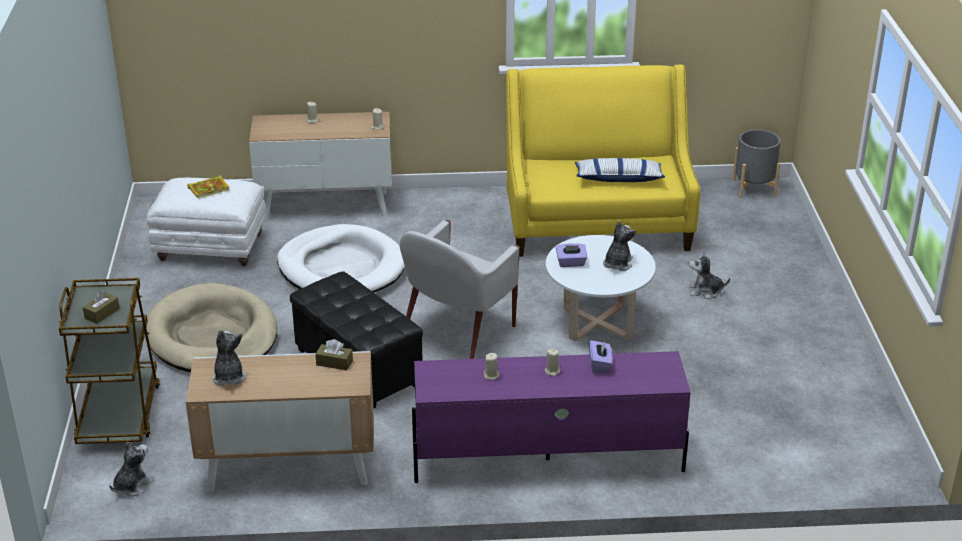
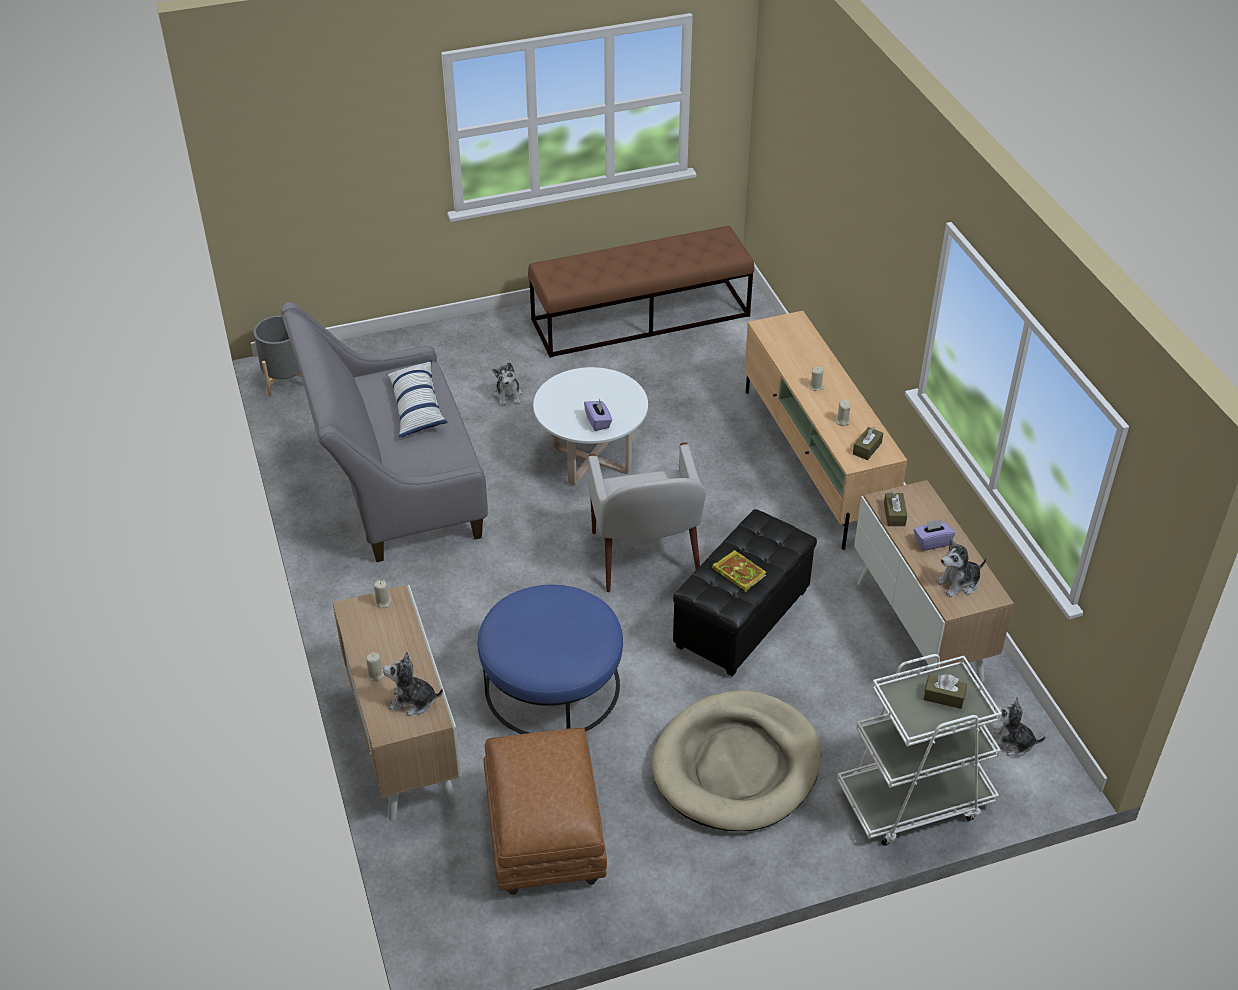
camera: 105 degrees left, 10 degrees up
(119, 414) = (913, 800): brown cart -> white cart
(209, 188) = (539, 773): book -> book (738, 572)
(212, 248) = (544, 836): white ottoman -> brown ottoman
(341, 268) = (552, 685): white dog bed -> blue ottoman
(444, 381) = (867, 448): none -> brown tissue box
(456, 331) = (645, 558): white armchair -> white armchair turned 60 degrees clockwise
(545, 458) = (815, 462): purple tv stand -> beige tv stand
(596, 224) = (394, 486): yellow sofa -> grey sofa
(600, 364) = (791, 361): purple tissue box -> purple tissue box (931, 542)
(617, 264) = (587, 391): plush toy -> plush toy (413, 701)
(823, 389) = (641, 318): none -> brown bench

